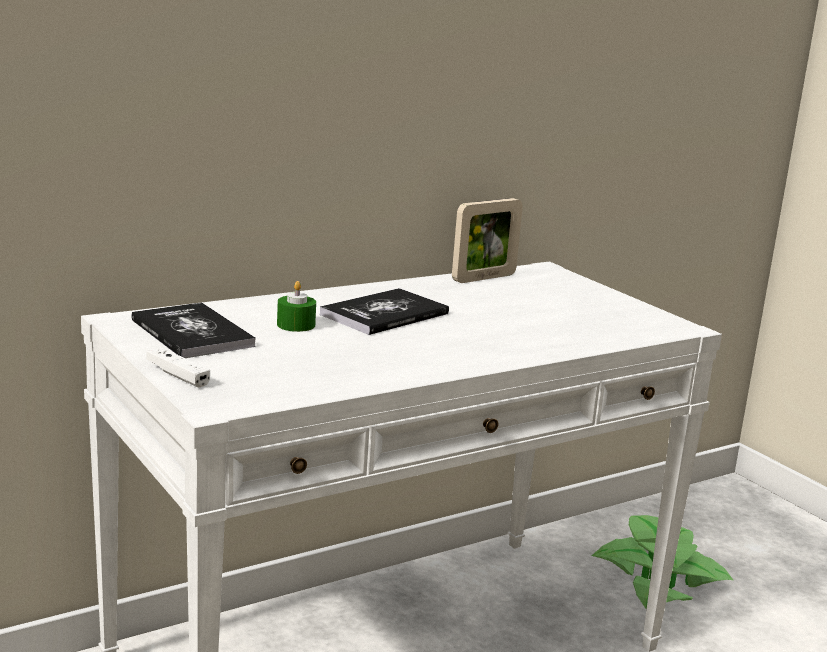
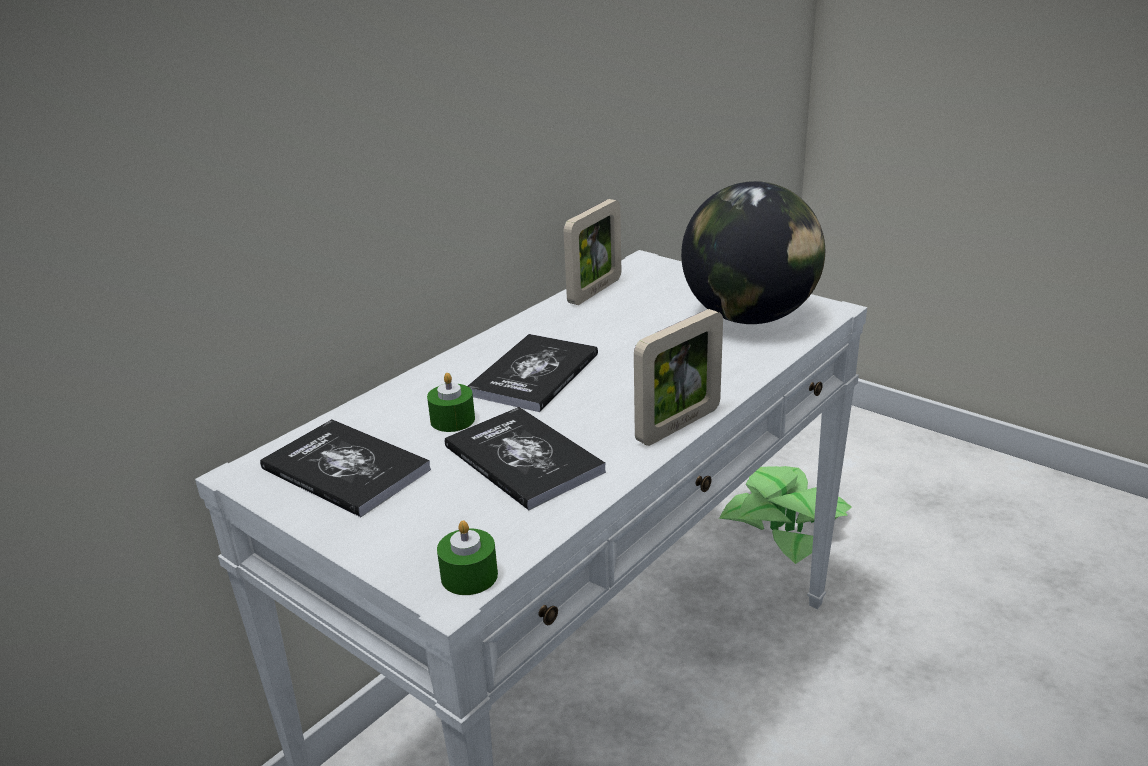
camera: 15 degrees left, 10 degrees up
(177, 375) = (373, 549): white game controller -> none
(235, 403) = (469, 576): none -> green candle
(331, 356) = (523, 459): none -> book
(475, 365) = (678, 425): none -> picture frame
(604, 318) = (749, 317): none -> globe

